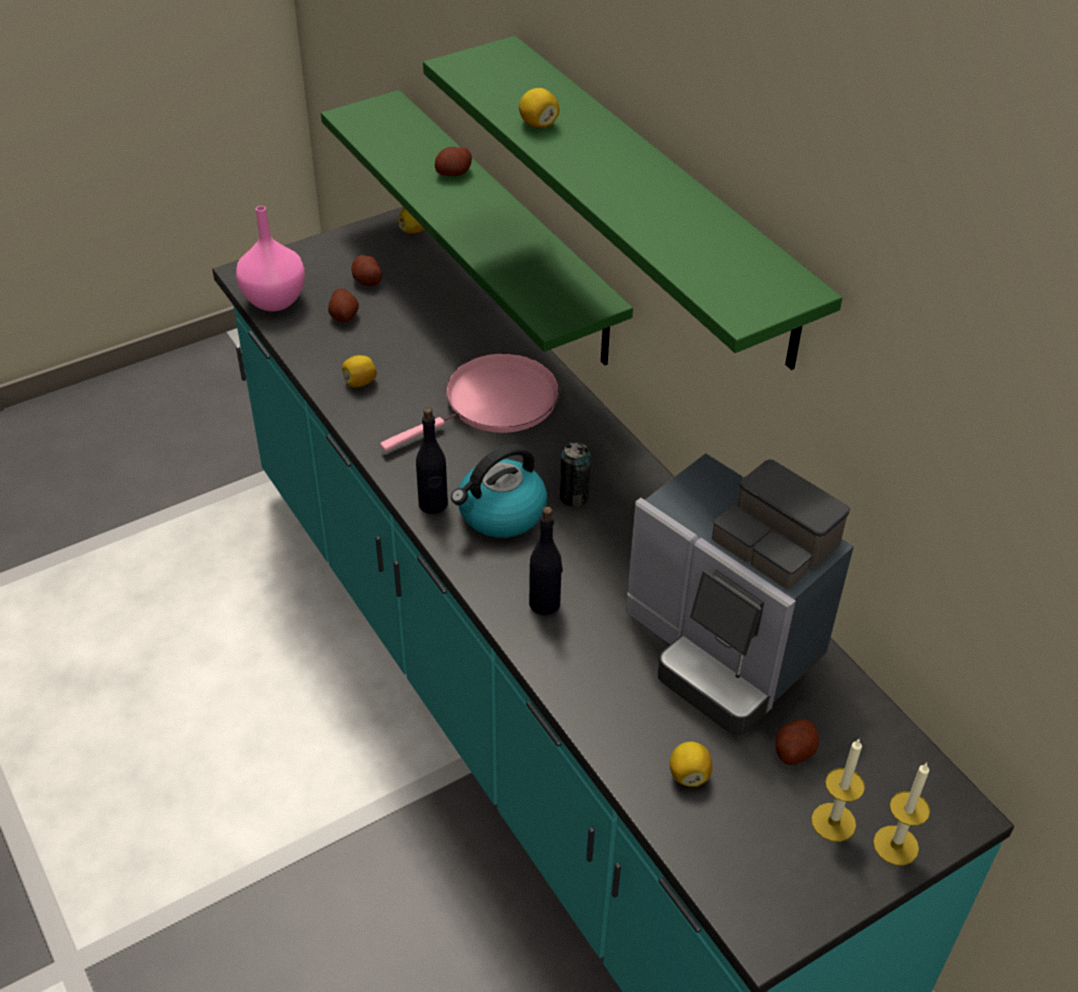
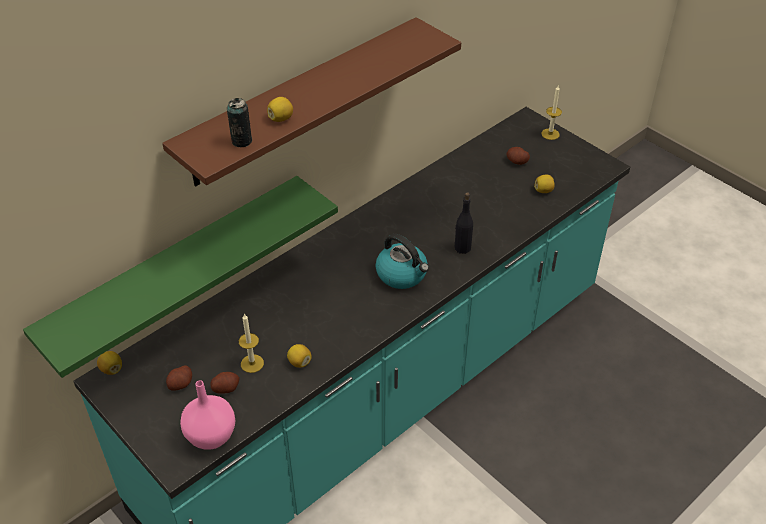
camera: 100 degrees left, 0 degrees up
(433, 504) = (403, 304): black bottle -> none
(453, 173) = (154, 274): potato -> none
(495, 404) = (308, 291): pink frying pan -> none
(574, 497) = (381, 247): can -> can (241, 141)
(655, 198) = (301, 101): green shelf -> brown shelf
(723, 649) = (468, 185): coffee machine -> none
(833, 822) = (547, 150): candle -> candle (252, 363)

